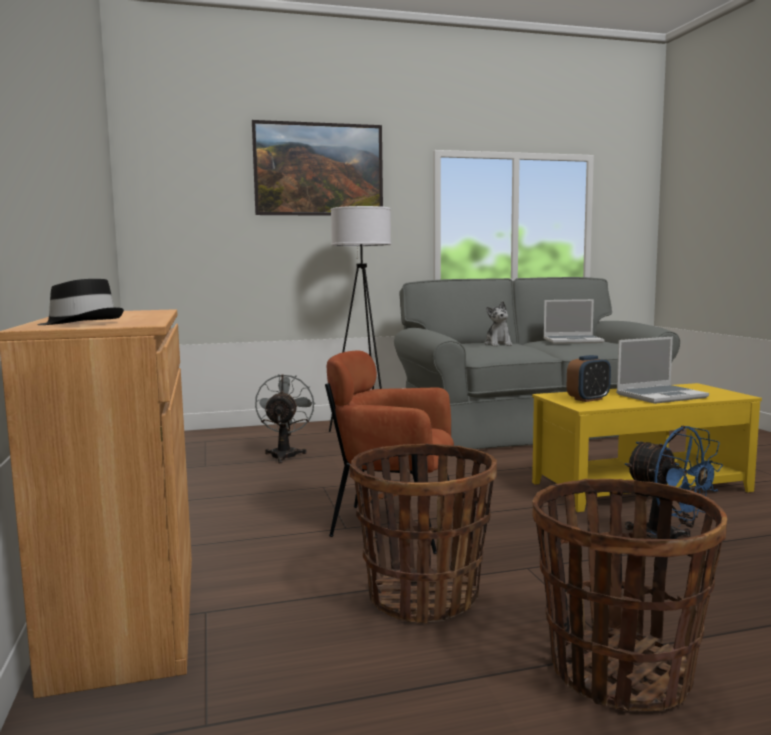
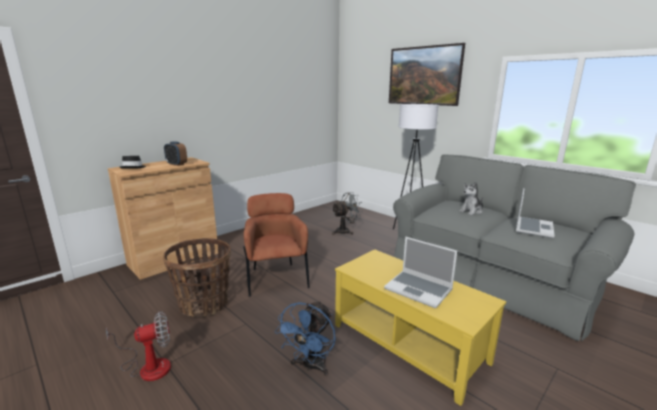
camera: 60 degrees right, 10 degrees up
(573, 341) = (533, 227): laptop -> laptop turned 120 degrees counterclockwise
(588, 399) = (375, 266): alarm clock -> alarm clock (176, 164)
(618, 672) = (148, 366): basket -> fan

